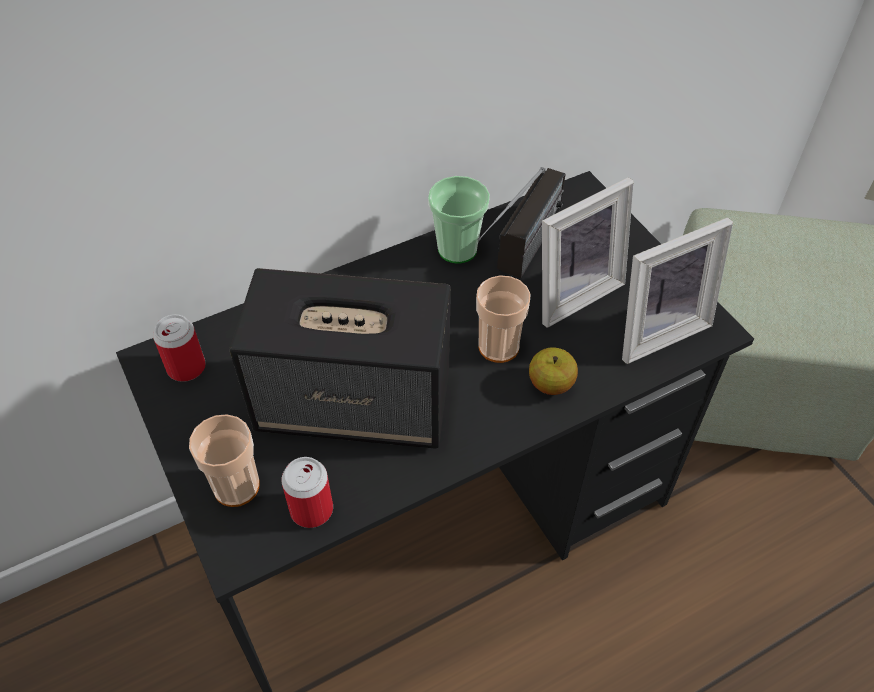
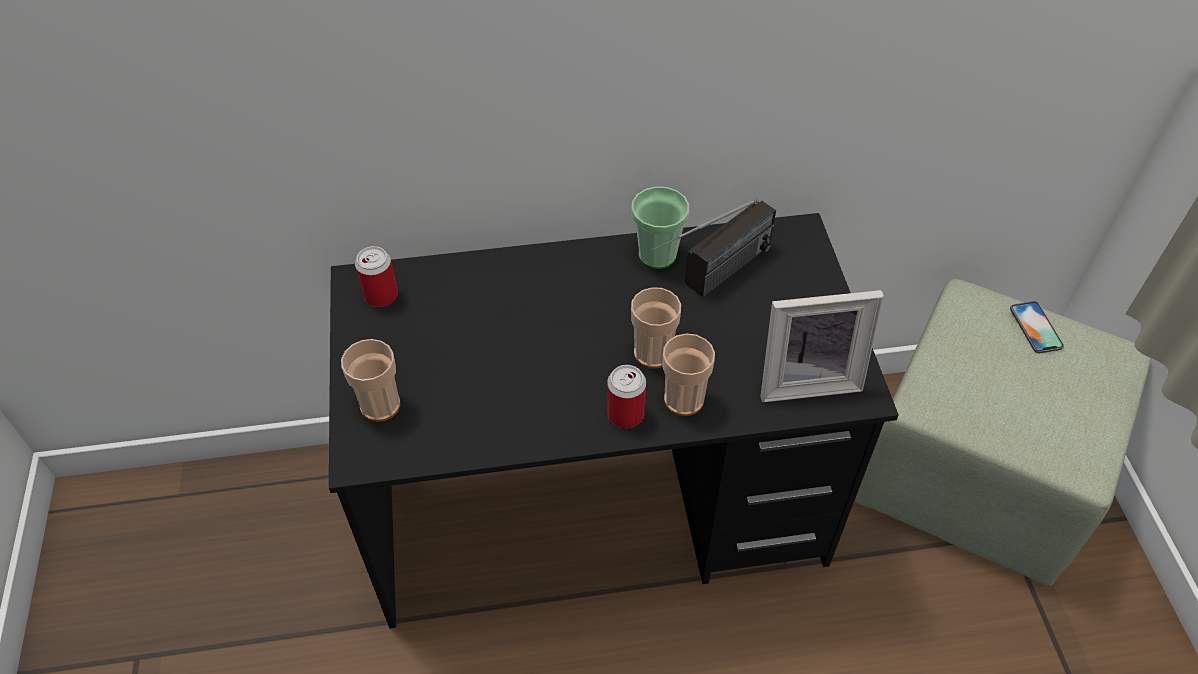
camera: 20 degrees right, 0 degrees up
(311, 509) = (432, 442): can -> can (625, 414)
(356, 403) = (507, 365): speaker -> none
(550, 384) = (683, 400): apple -> cup
(571, 292) = (744, 323): picture frame -> none
(787, 232) = (1036, 327): none -> phone

